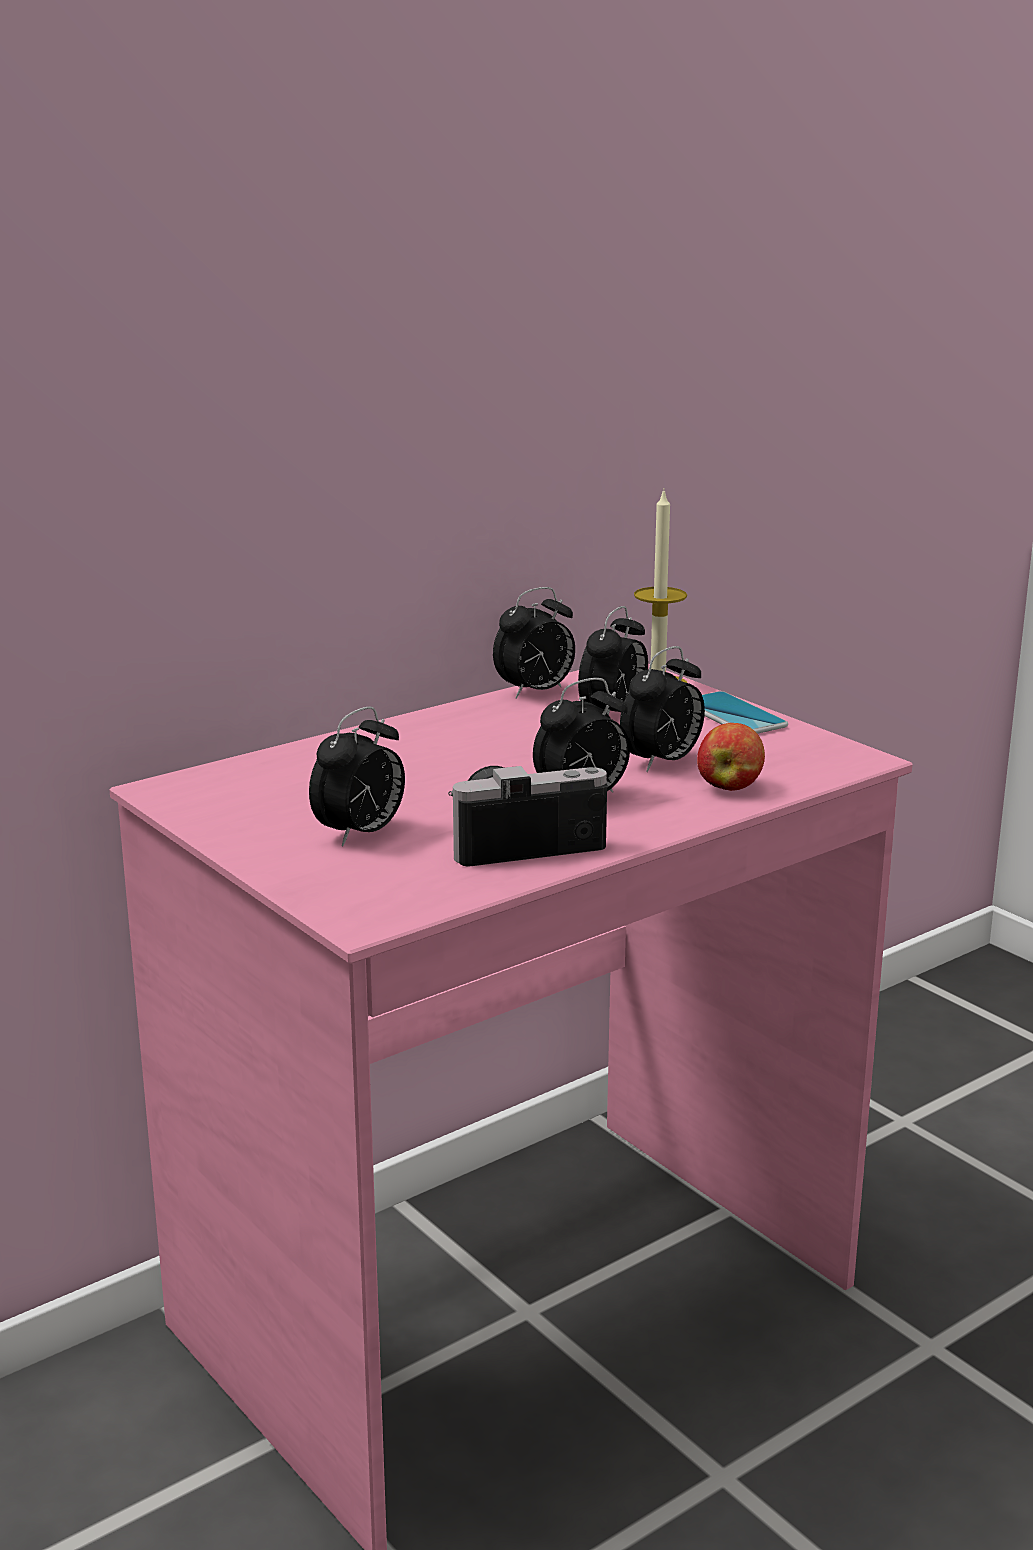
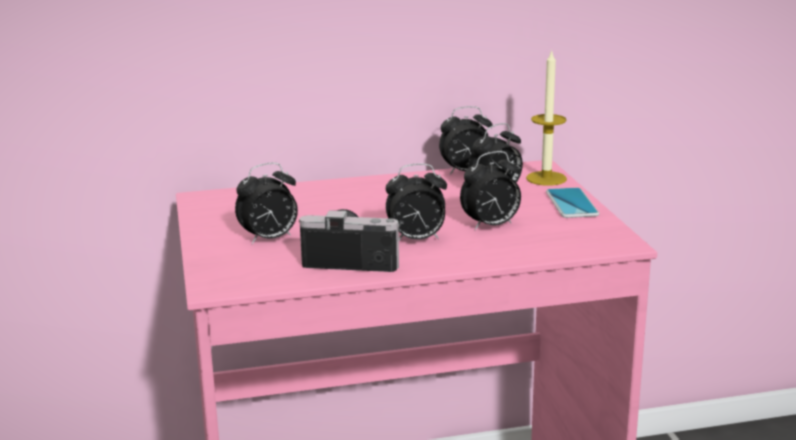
camera: 25 degrees right, 0 degrees up
(729, 786) = (515, 247): apple -> none

